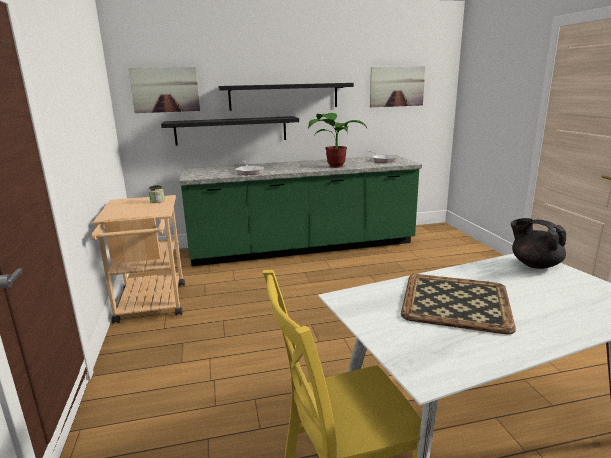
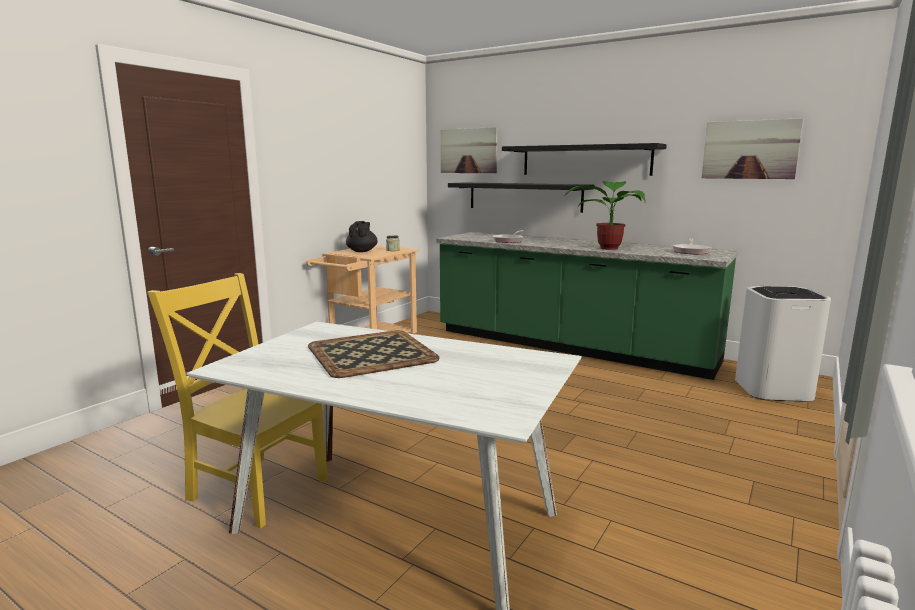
camera: 45 degrees right, 5 degrees down
(440, 238) = (773, 389): none -> white trash can
(534, 264) = (534, 363): black teapot -> black teapot (362, 251)

